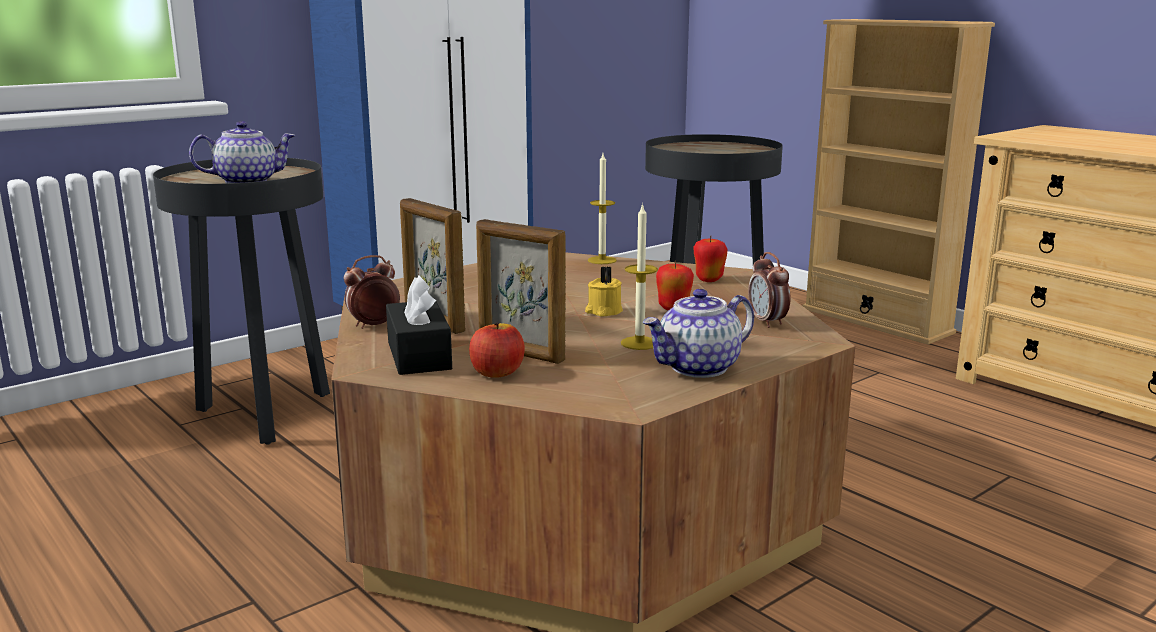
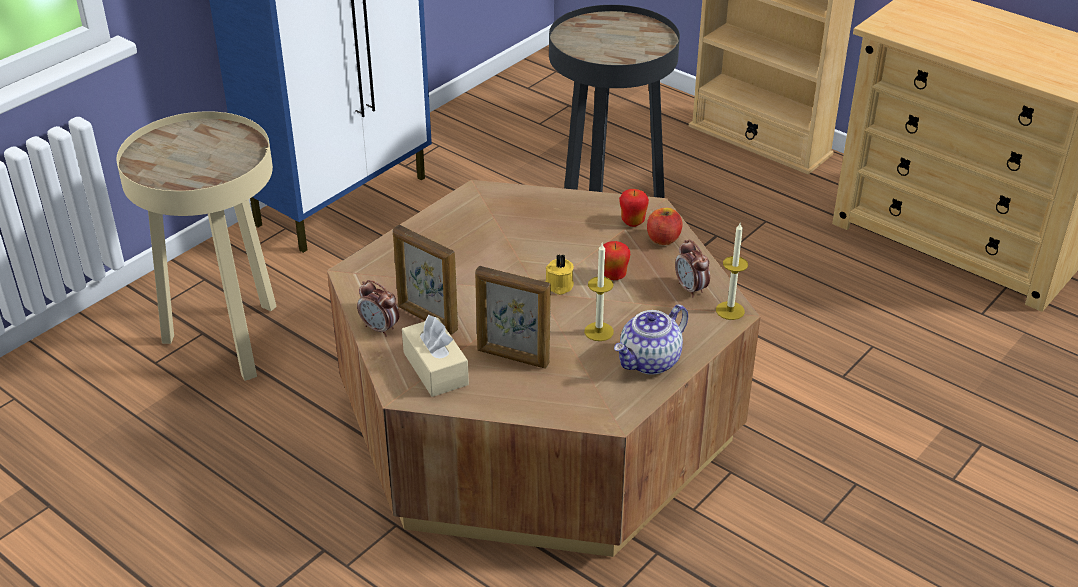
camera: 10 degrees left, 20 degrees up
(247, 181) = (209, 166): teapot -> none
(264, 416) = (228, 342): black side table -> beige side table
(373, 325) = (380, 329): alarm clock -> alarm clock turned 105 degrees counterclockwise
(419, 355) = (435, 369): black tissue box -> beige tissue box
(497, 372) = (504, 385): apple -> apple (663, 239)
(602, 260) = (533, 195): candle -> candle (730, 310)

